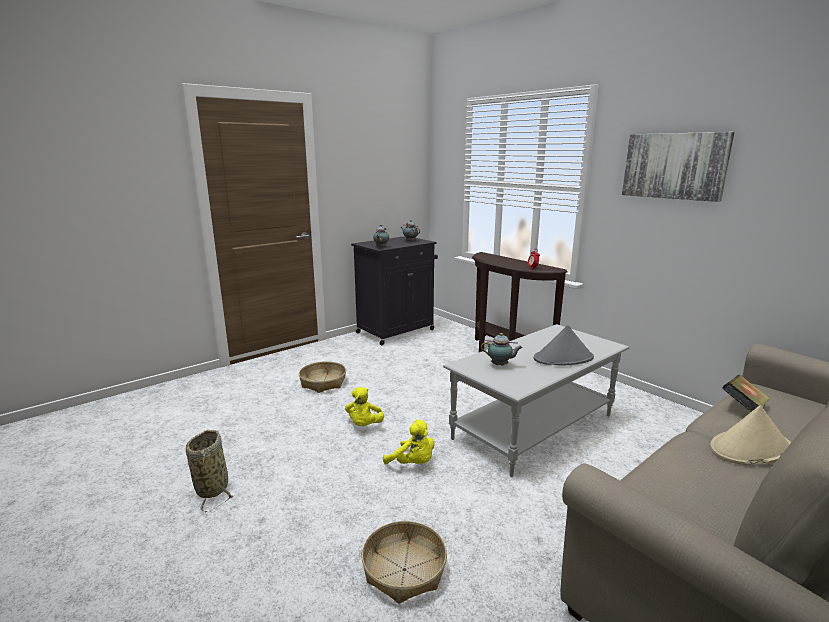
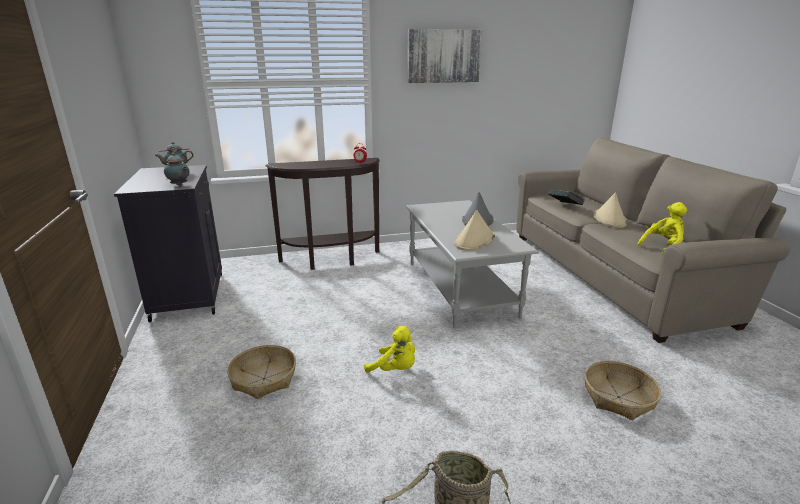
camera: 65 degrees left, 5 degrees up
(413, 463) = (480, 357): yellow plush toy -> yellow plush toy (663, 247)
(500, 365) = (474, 240): teapot -> beige hat

